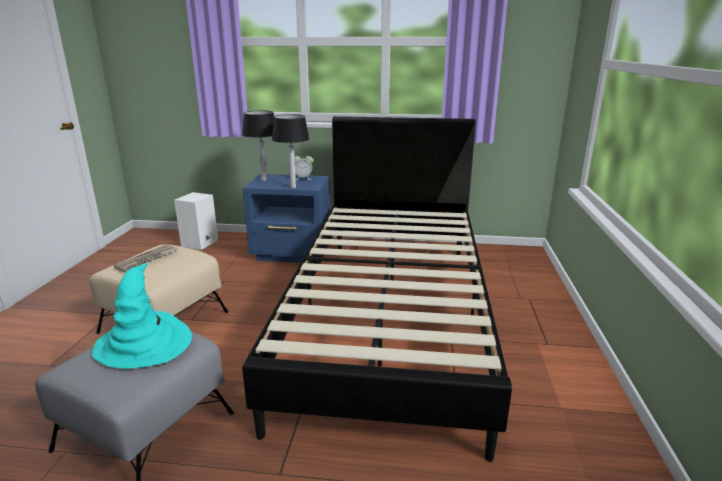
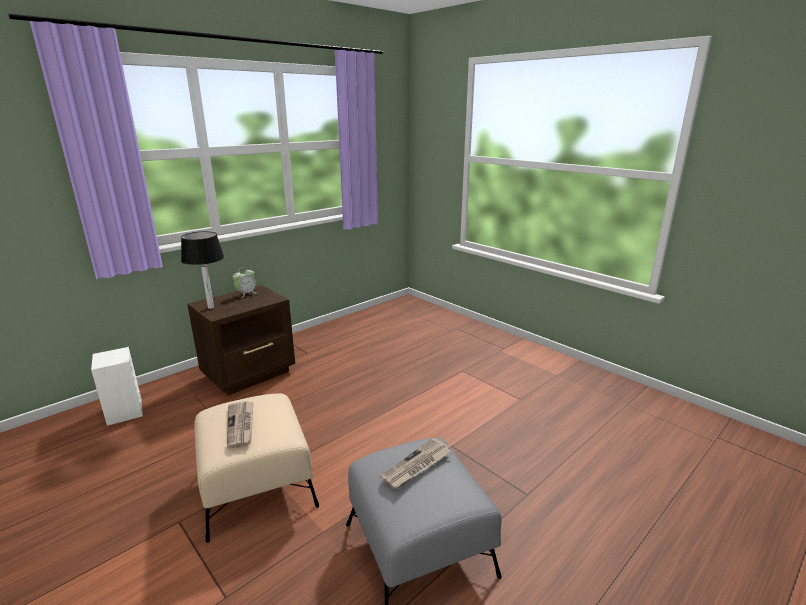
camera: 50 degrees left, 0 degrees up
(144, 343) = (416, 466): turquoise hat -> newspaper
(292, 253) = (250, 374): blue nightstand -> brown nightstand
(293, 187) = (259, 304): table lamp -> none
(390, 316) = (410, 378): black bed -> none

